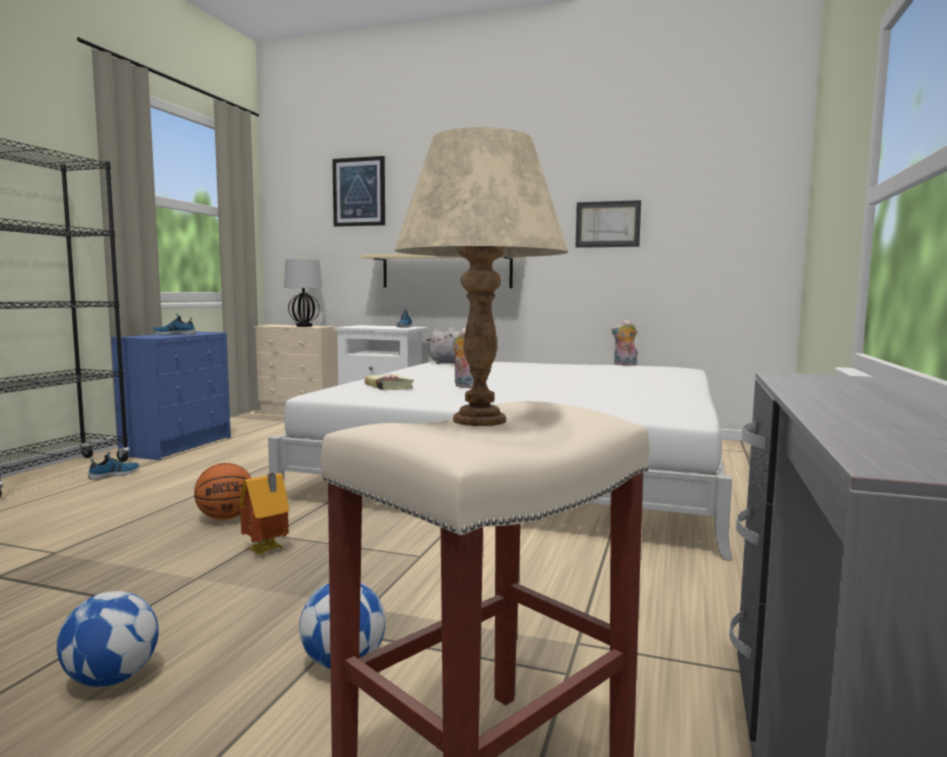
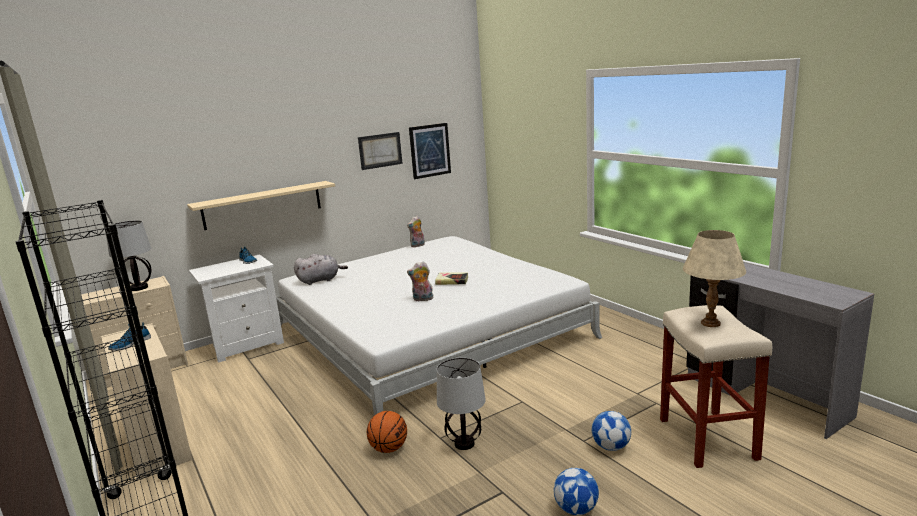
camera: 50 degrees left, 10 degrees up
(114, 474) = (204, 486): shoe -> none
(179, 446) = (157, 444): blue dresser -> beige dresser
(267, 551) = (464, 443): toy house -> table lamp
(359, 192) = (159, 146): picture -> picture (429, 150)
(389, 386) = (384, 317): book -> book (452, 281)

